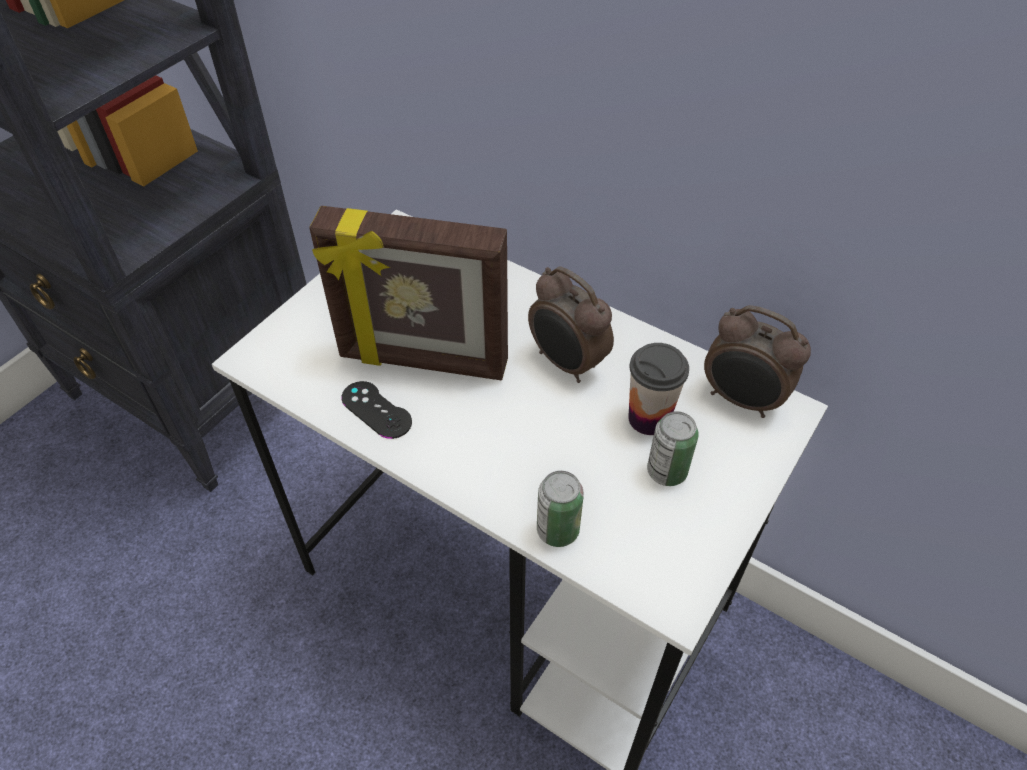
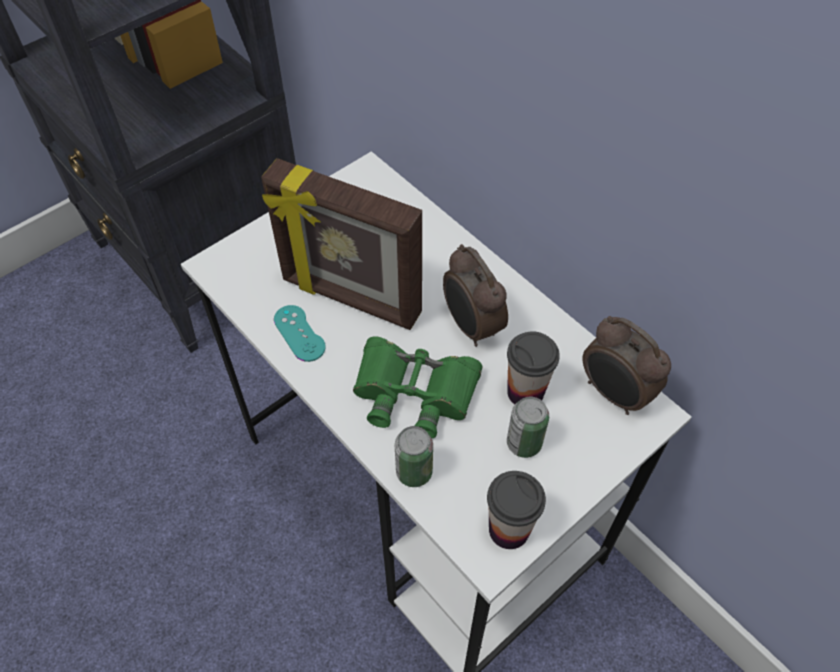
camera: 15 degrees right, 5 degrees up
(376, 410) = (299, 333): black game controller -> turquoise game controller
(528, 444) = (414, 392): none -> green binoculars
(684, 567) = (509, 529): none -> cup

